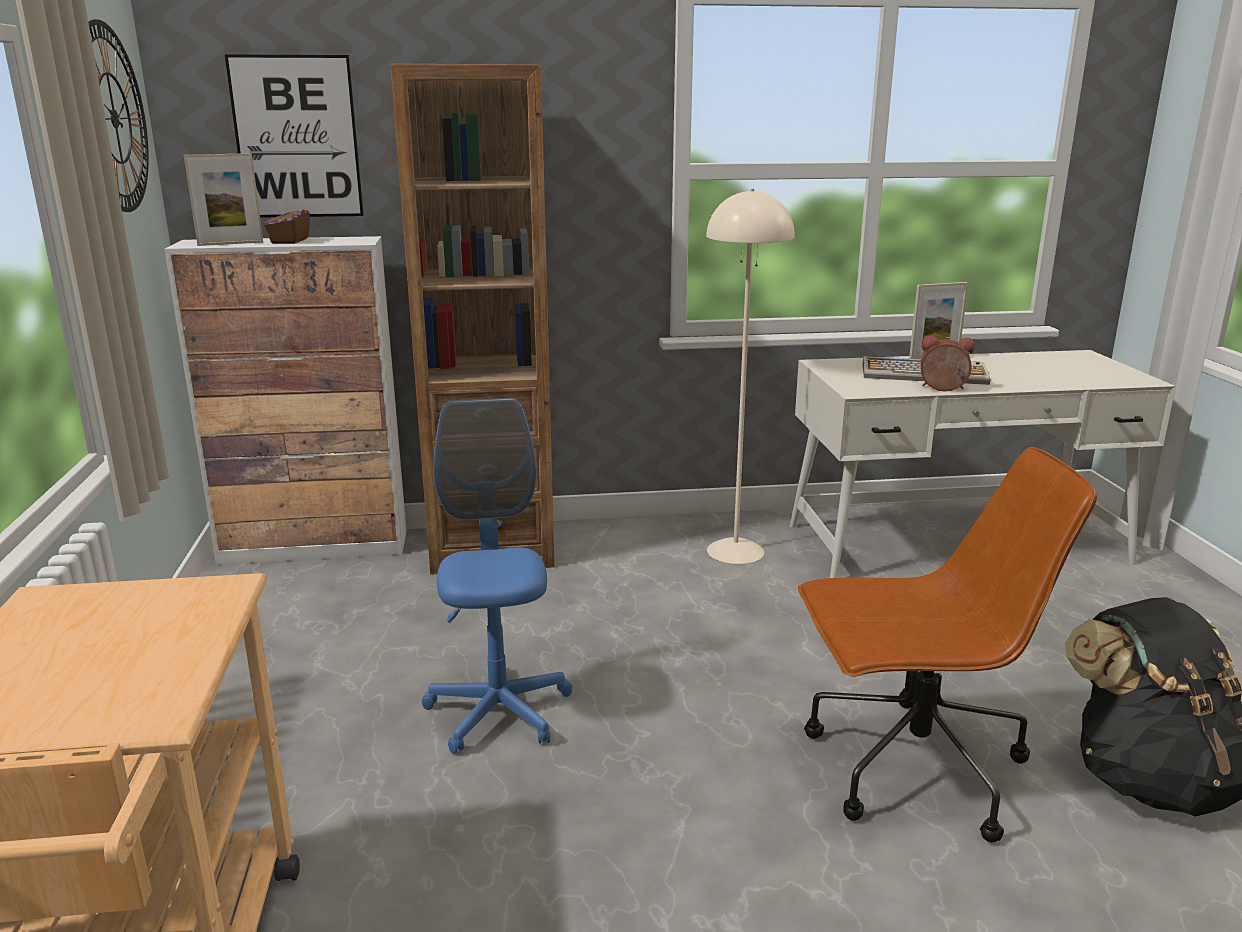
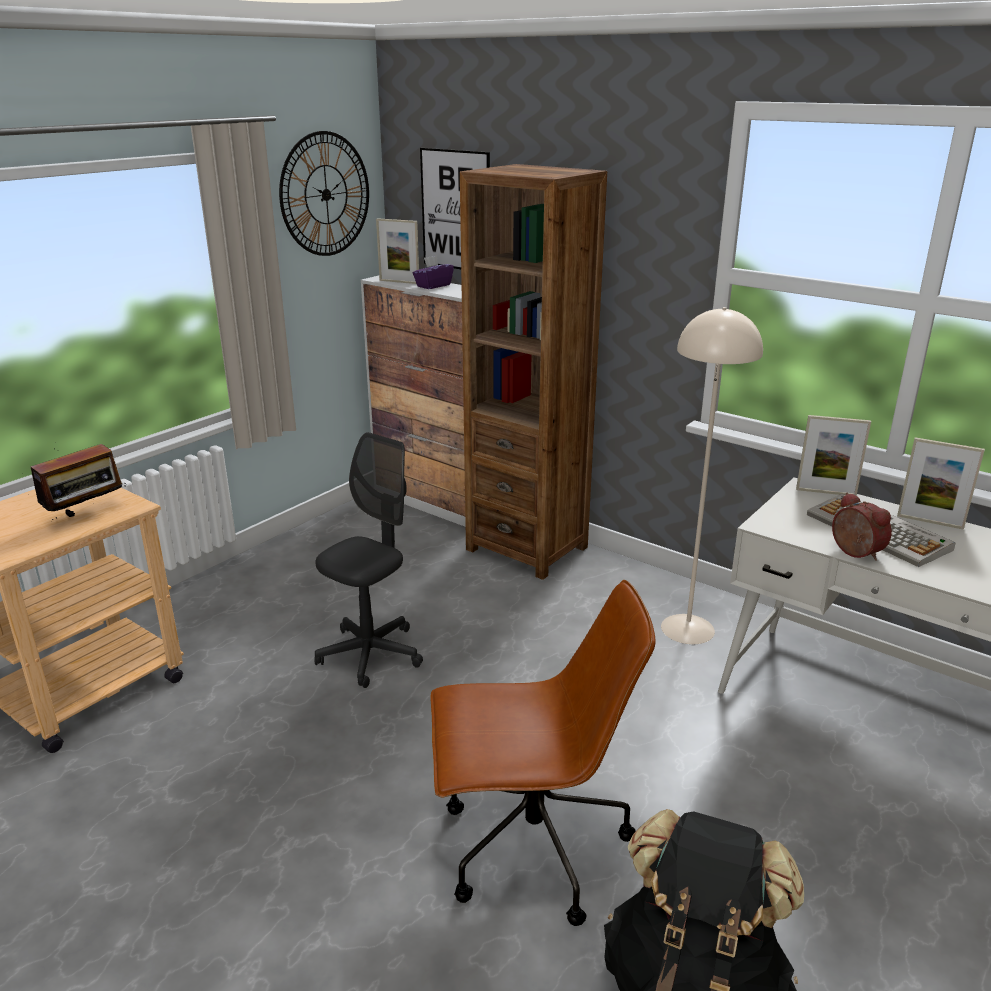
camera: 45 degrees right, 5 degrees up
(173, 623) = (87, 514): none -> radio
(289, 241) = (433, 286): brown tissue box -> purple tissue box
(498, 711) = (370, 654): blue office chair -> grey office chair
(840, 362) = (825, 492): none -> picture frame
(911, 769) = (530, 847): brown office chair -> brown office chair turned 45 degrees counterclockwise

